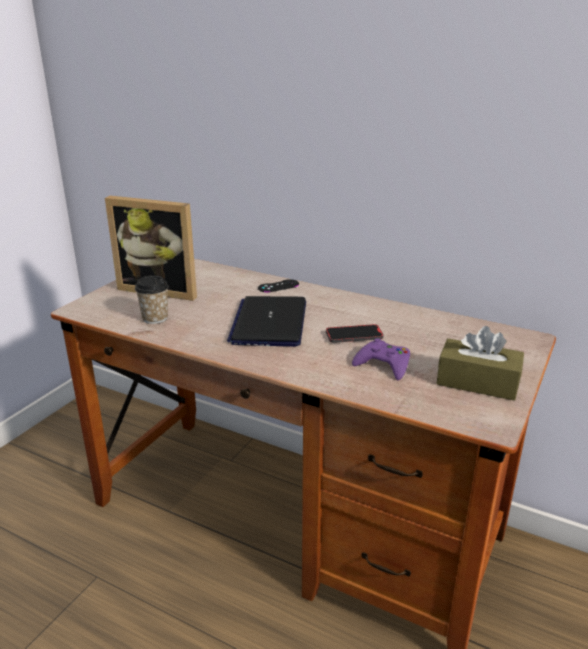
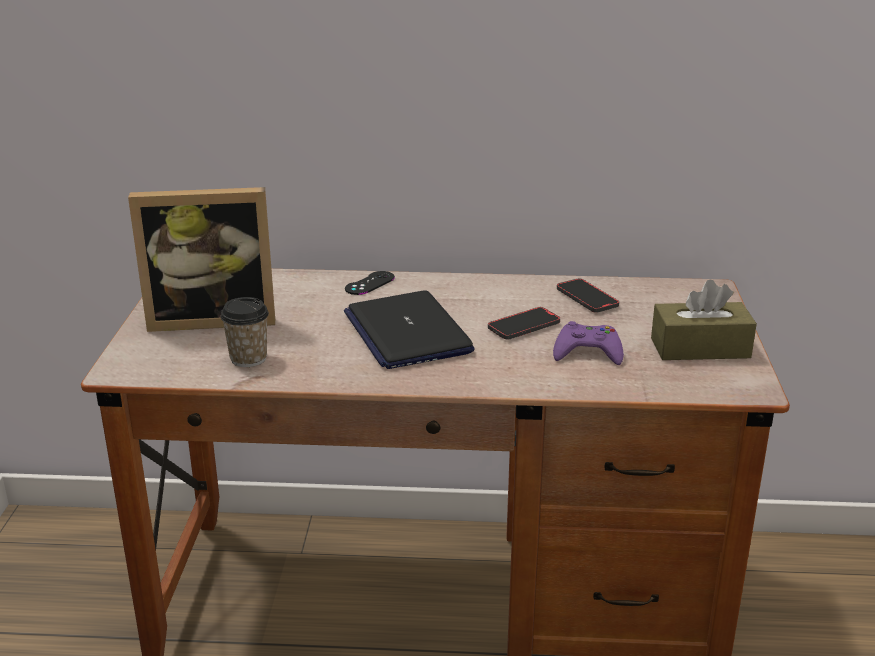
camera: 25 degrees left, 0 degrees up
(421, 326) = (587, 298): none -> phone

